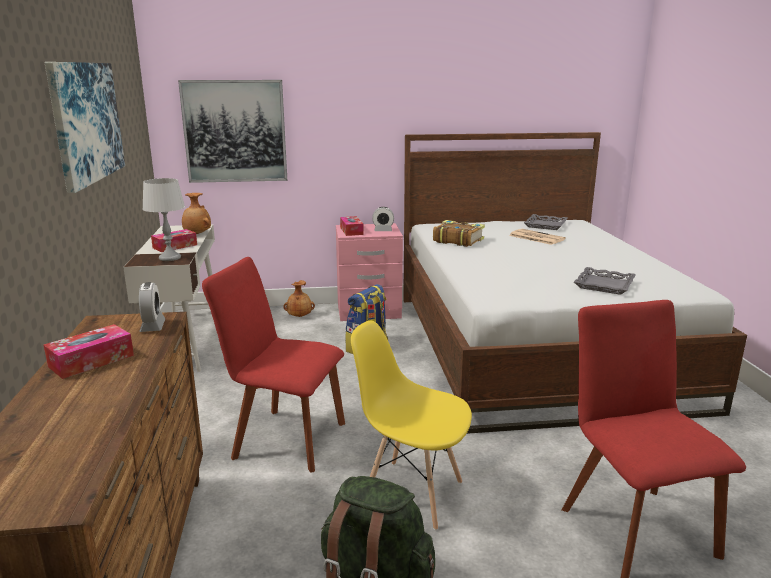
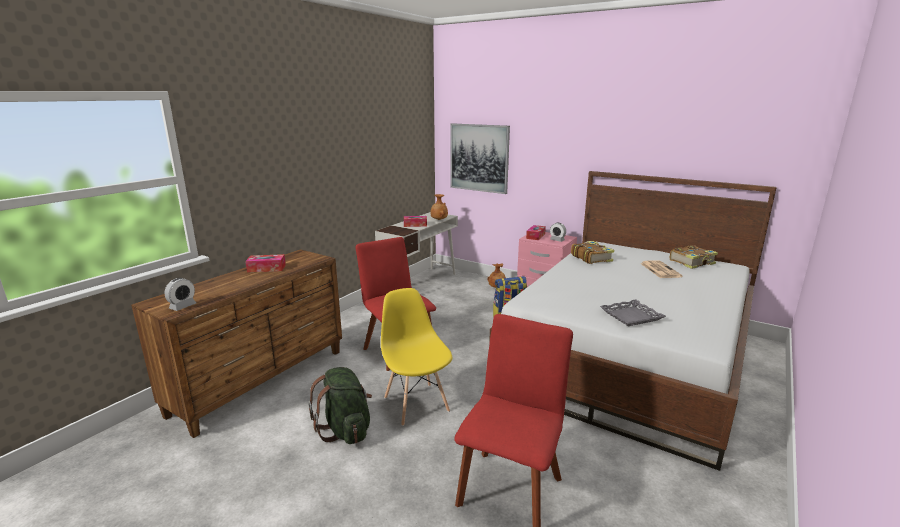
camera: 40 degrees right, 0 degrees up
(86, 122) = (356, 149): picture -> none
(153, 326) = (311, 261): alarm clock -> alarm clock (183, 306)
(169, 258) = (401, 231): grey table lamp -> none
(545, 225) = (692, 262): grey tray -> book

